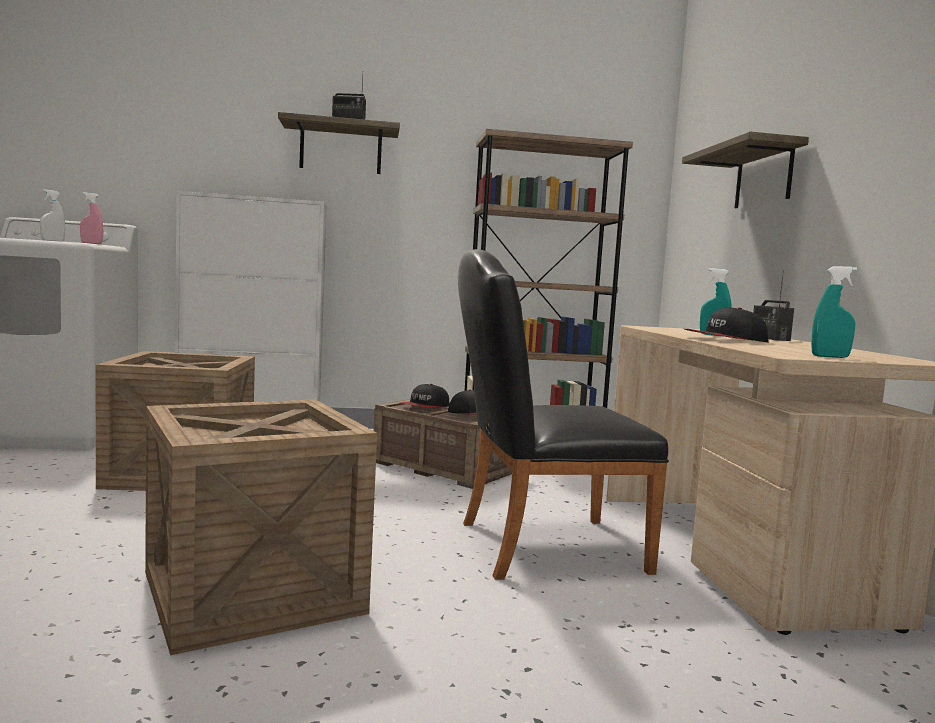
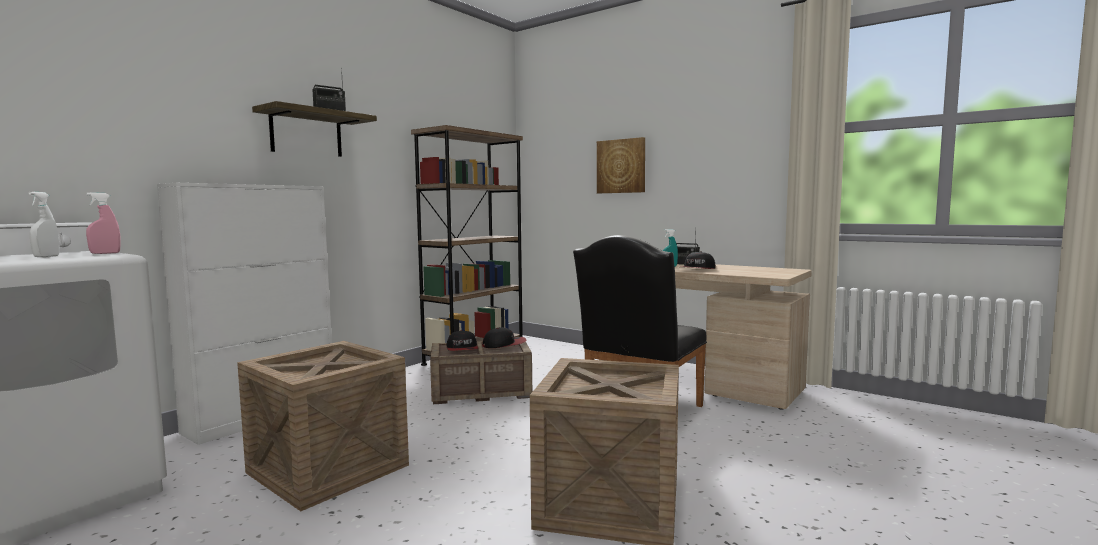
camera: 45 degrees left, 0 degrees up
(763, 177) = (621, 166): shelf -> picture
(830, 357) = (780, 274): turquoise spray bottle -> none

